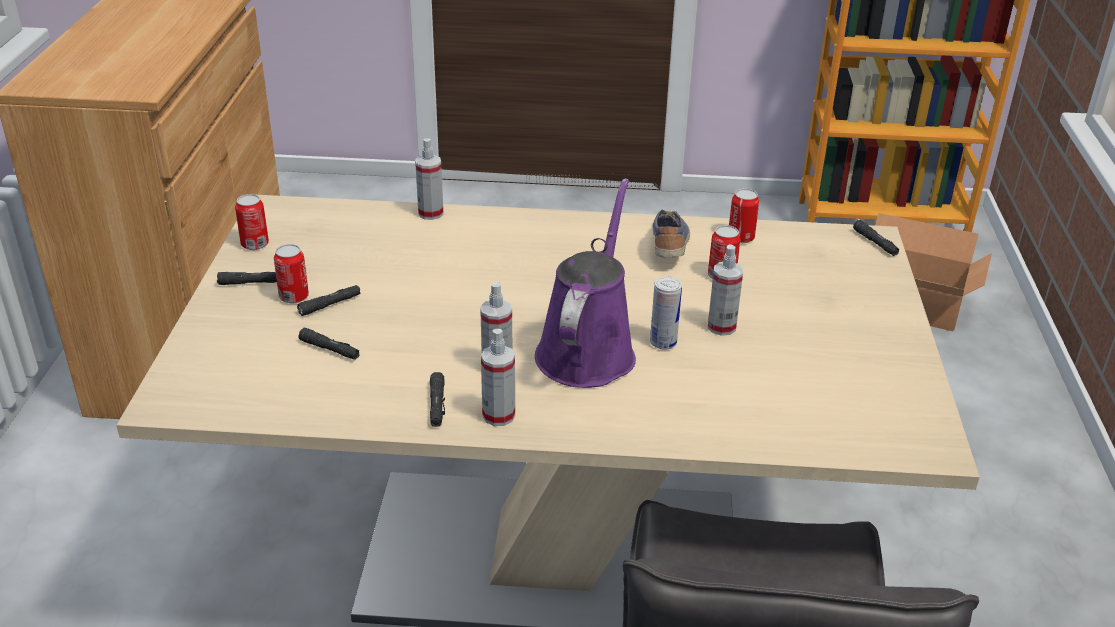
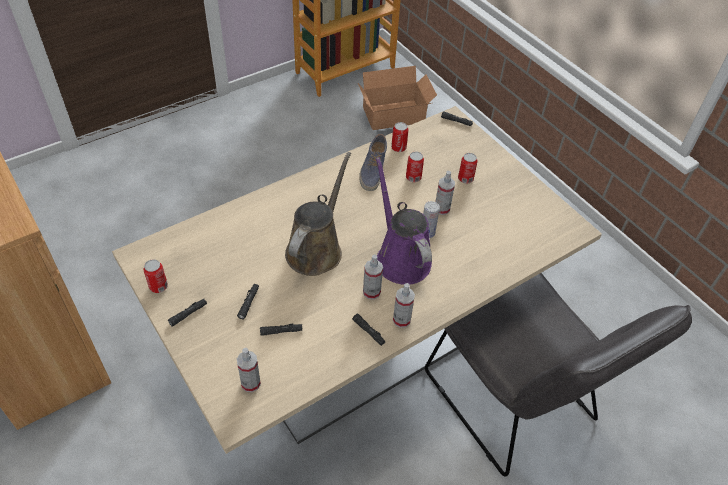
camera: 40 degrees left, 15 degrees up
(294, 297) = (223, 309): can -> can (465, 179)
(430, 213) = (233, 211): spray bottle -> spray bottle (250, 383)
(483, 291) = (316, 249): none -> brown watering can
(670, 246) = (372, 170): shoe -> shoe turned 135 degrees counterclockwise

